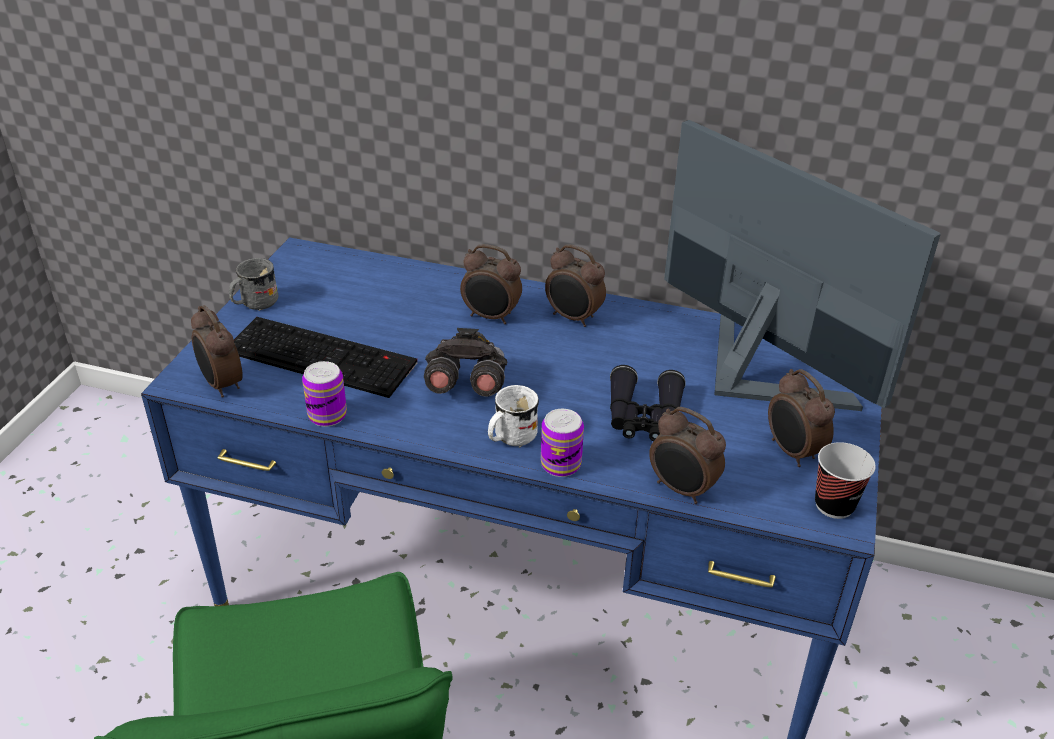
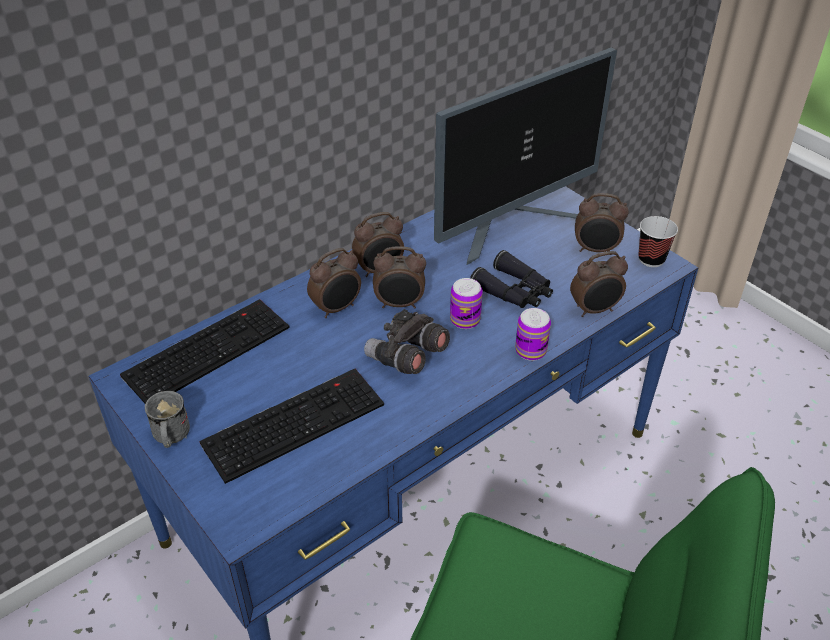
camera: 55 degrees left, 5 degrees up
(221, 385) = (271, 501): alarm clock -> alarm clock (399, 304)
(327, 415) = (374, 449): can -> can (465, 320)
(369, 275) = (207, 349): none -> keyboard
(510, 437) = (483, 361): white mug -> none
(755, 372) = (512, 224): monitor -> monitor turned 150 degrees clockwise

